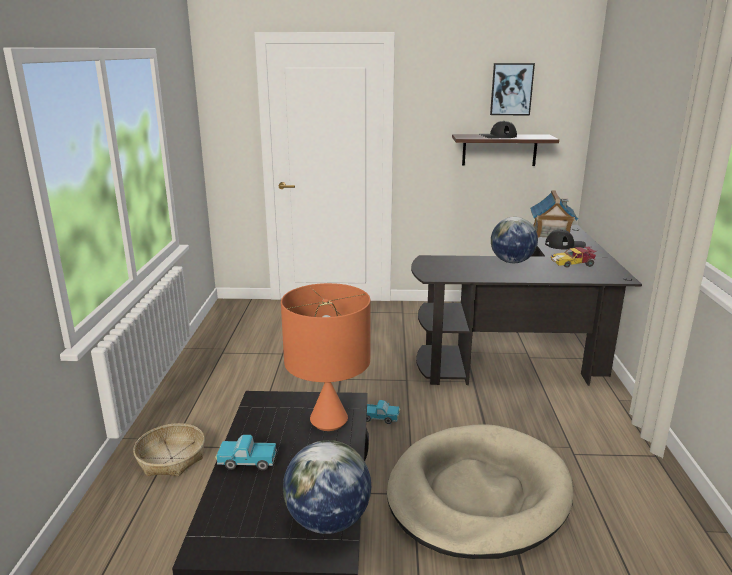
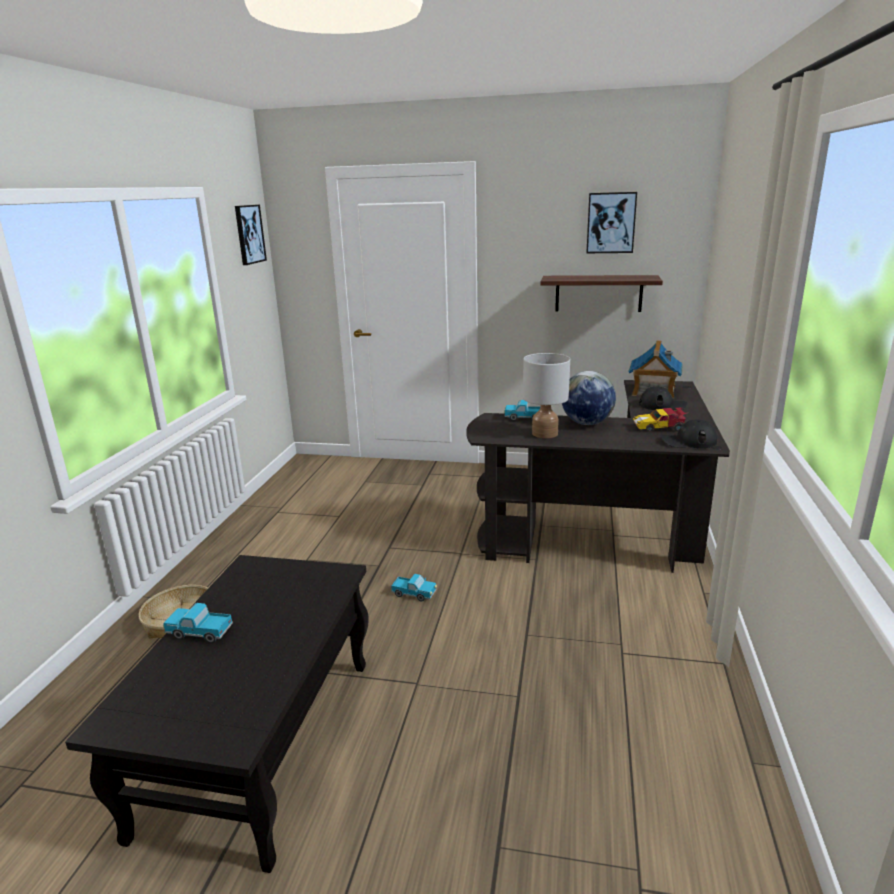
camera: 10 degrees right, 0 degrees up
(185, 93) = (249, 234): none -> picture
(327, 520) = (248, 706): globe -> none
(329, 422) = (307, 596): orange table lamp -> none
(455, 259) = (523, 418): none -> toy truck
(477, 494) = (489, 691): beige dog bed -> none
(482, 272) = (544, 434): none -> grey table lamp
(497, 136) = (592, 278): black cap -> black cap (688, 441)

